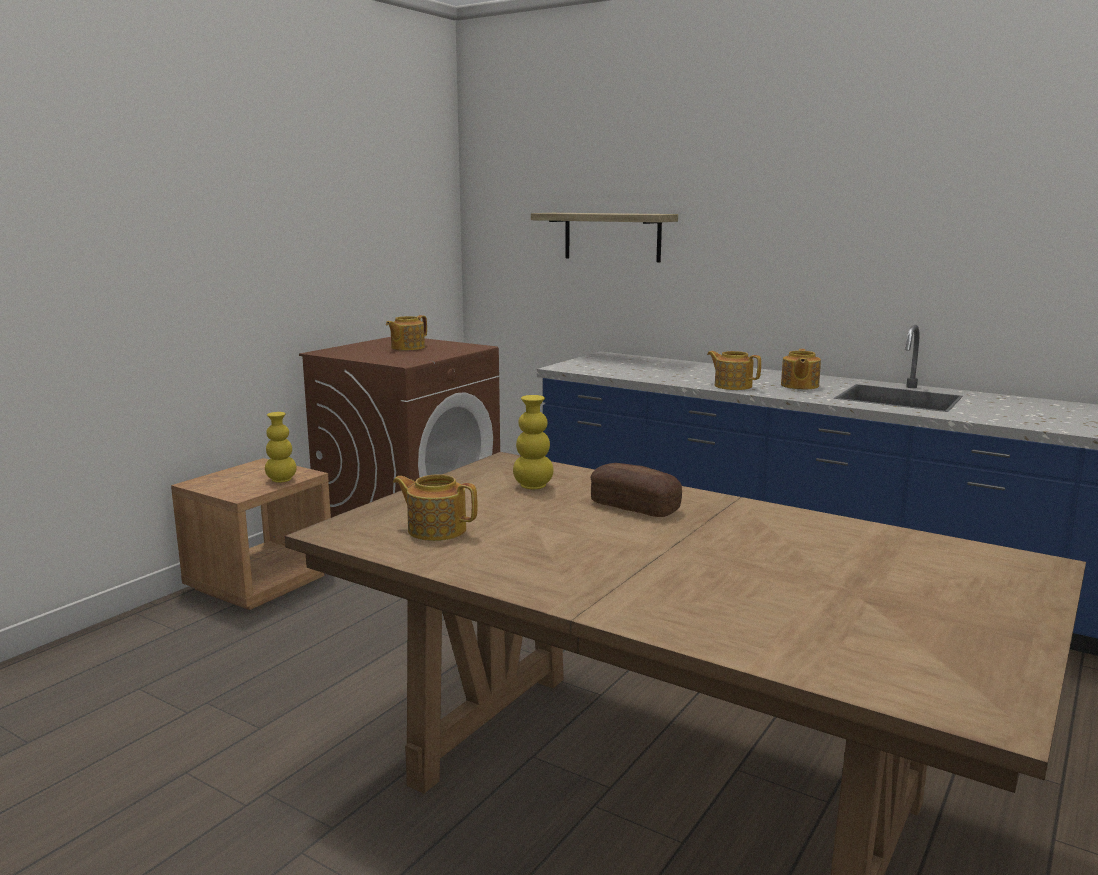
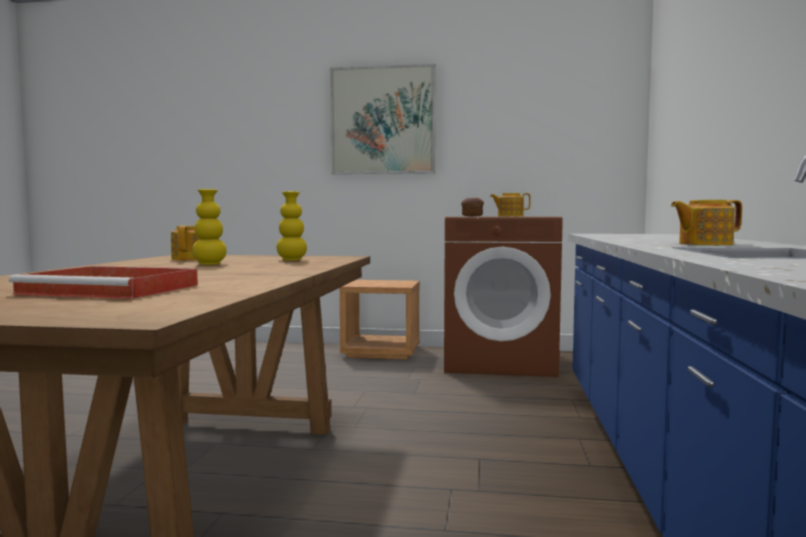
camera: 65 degrees right, 10 degrees down
(184, 205) = (382, 120): none -> picture
(281, 480) = (385, 285): yellow vase -> yellow vase (209, 264)
(612, 236) = (697, 115): shelf -> none
(635, 506) = (262, 267): bread -> bread (472, 216)
(732, 386) = (635, 240): teapot -> none
(852, 572) = (114, 289): none -> red tray

